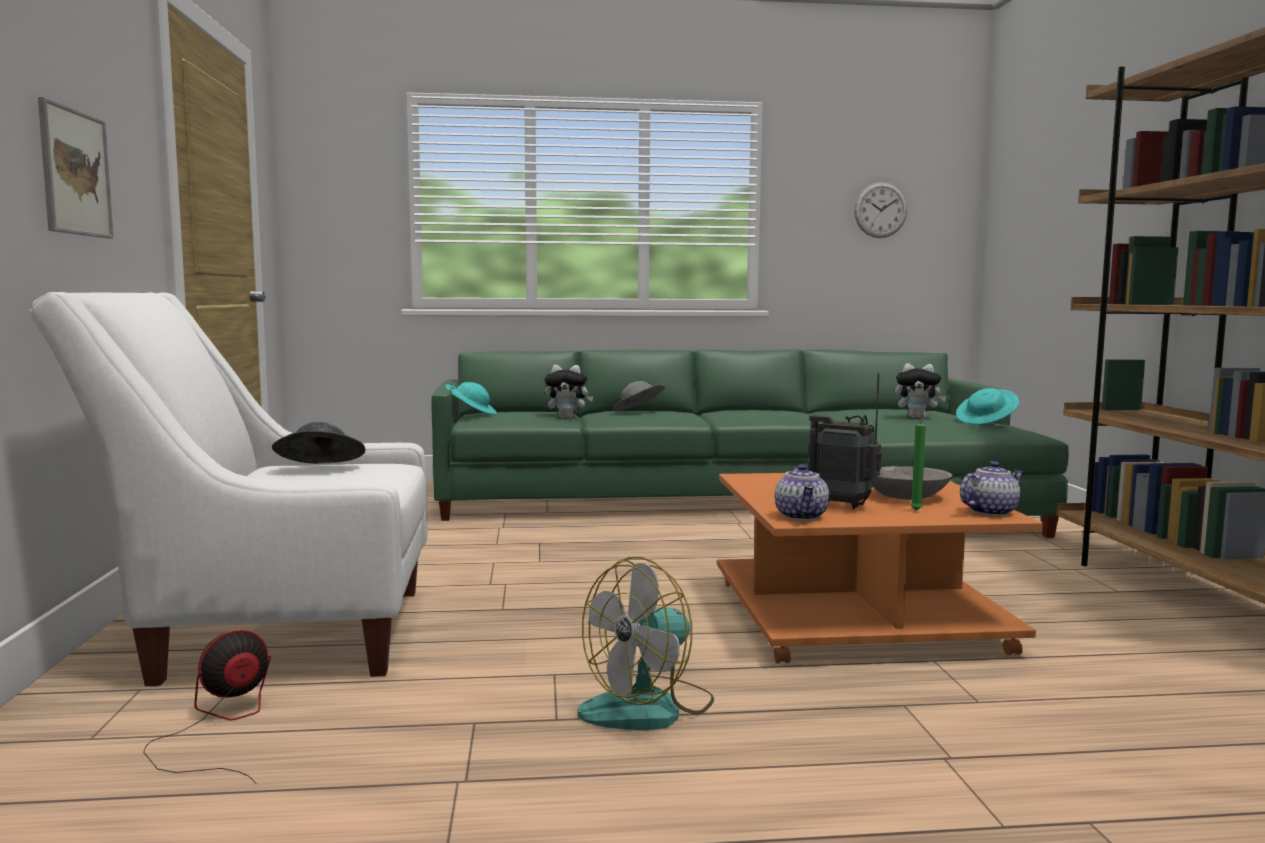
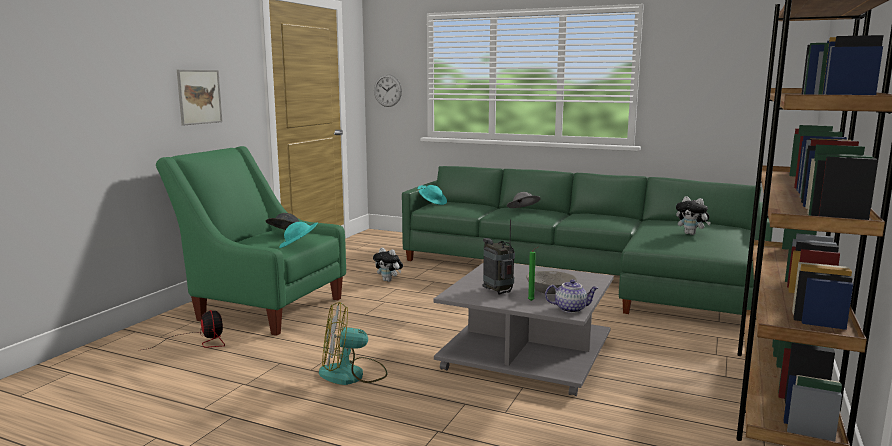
camera: 30 degrees right, 5 degrees up
(220, 725) = (200, 342): fan -> fan turned 75 degrees clockwise
(272, 633) = (263, 307): white armchair -> green armchair
(567, 417) = (479, 210): plush toy -> plush toy (389, 280)
(802, 516) = (462, 294): teapot -> none
(859, 615) = (528, 355): orange coffee table -> grey coffee table
(880, 210) = (731, 76): wall clock -> wall clock (387, 90)
(986, 422) = (733, 243): turquoise hat -> turquoise hat (299, 246)

